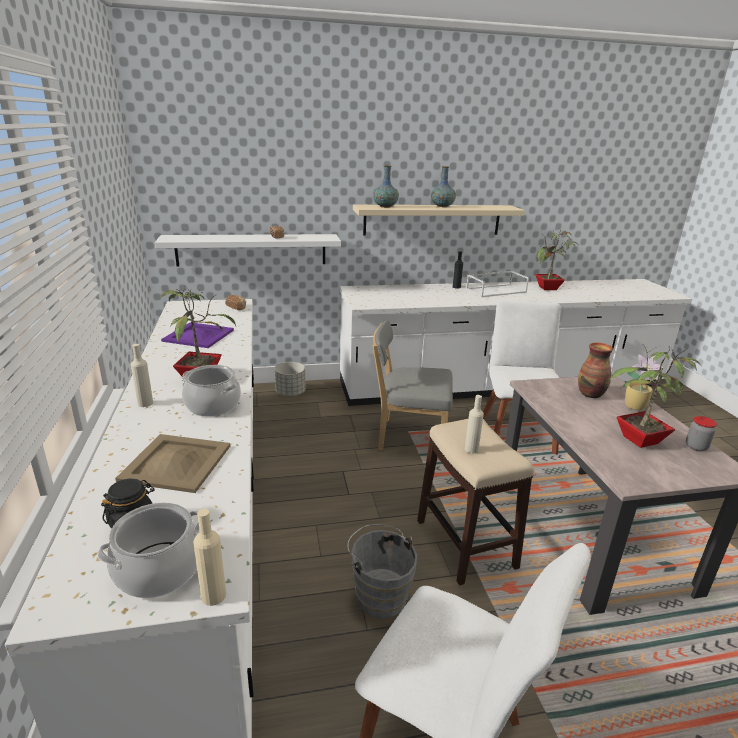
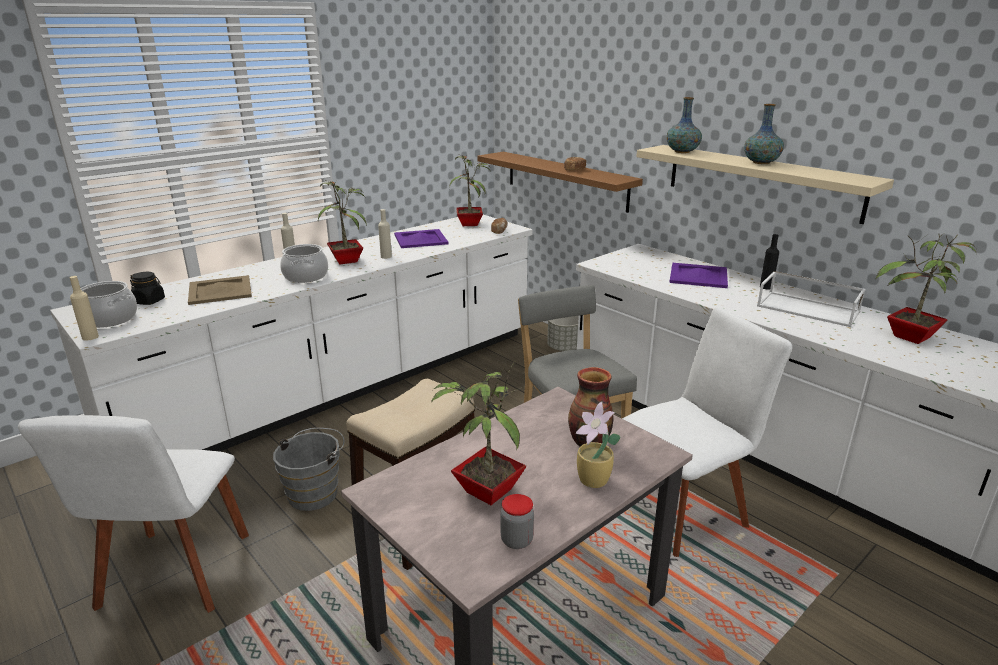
camera: 60 degrees right, 0 degrees up
(196, 310) = (471, 224): none -> potted plant
(252, 250) = (565, 180): white shelf -> brown shelf
(420, 292) = (698, 276): none -> purple tray
(471, 449) = (397, 405): beige bottle -> beige bottle (386, 256)

